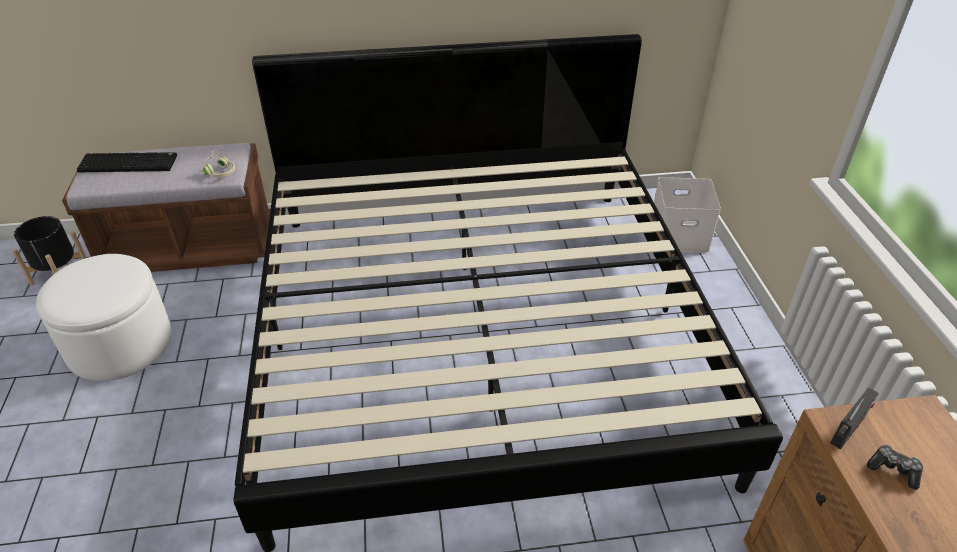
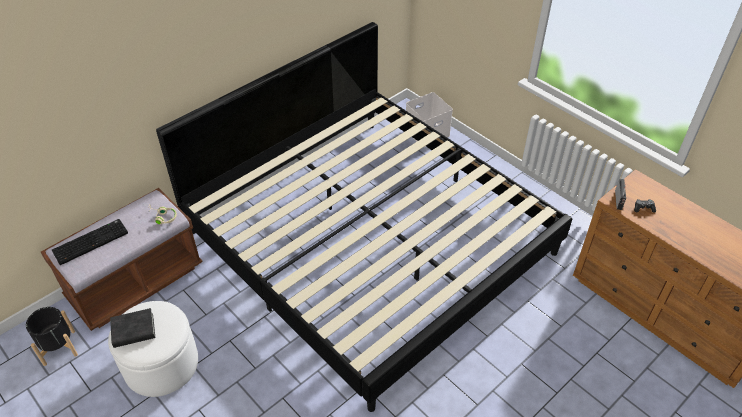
camera: 35 degrees left, 5 degrees up
(78, 276) = (134, 331): none -> black book

